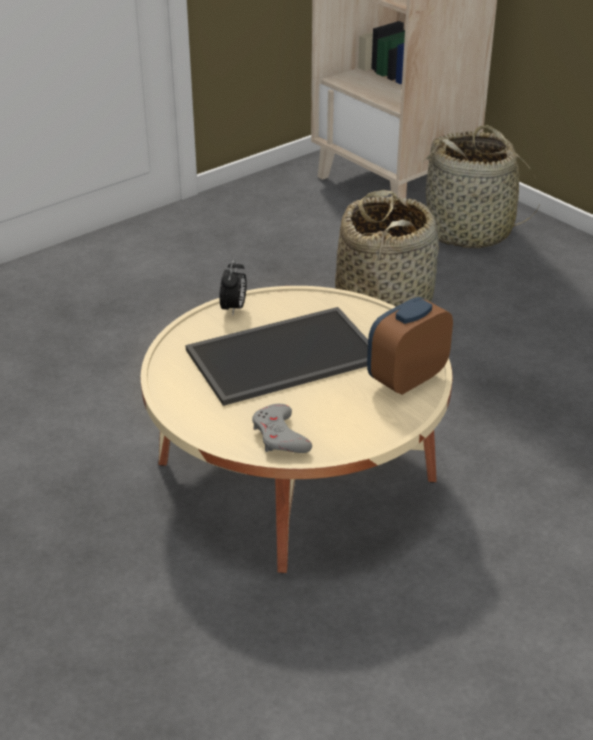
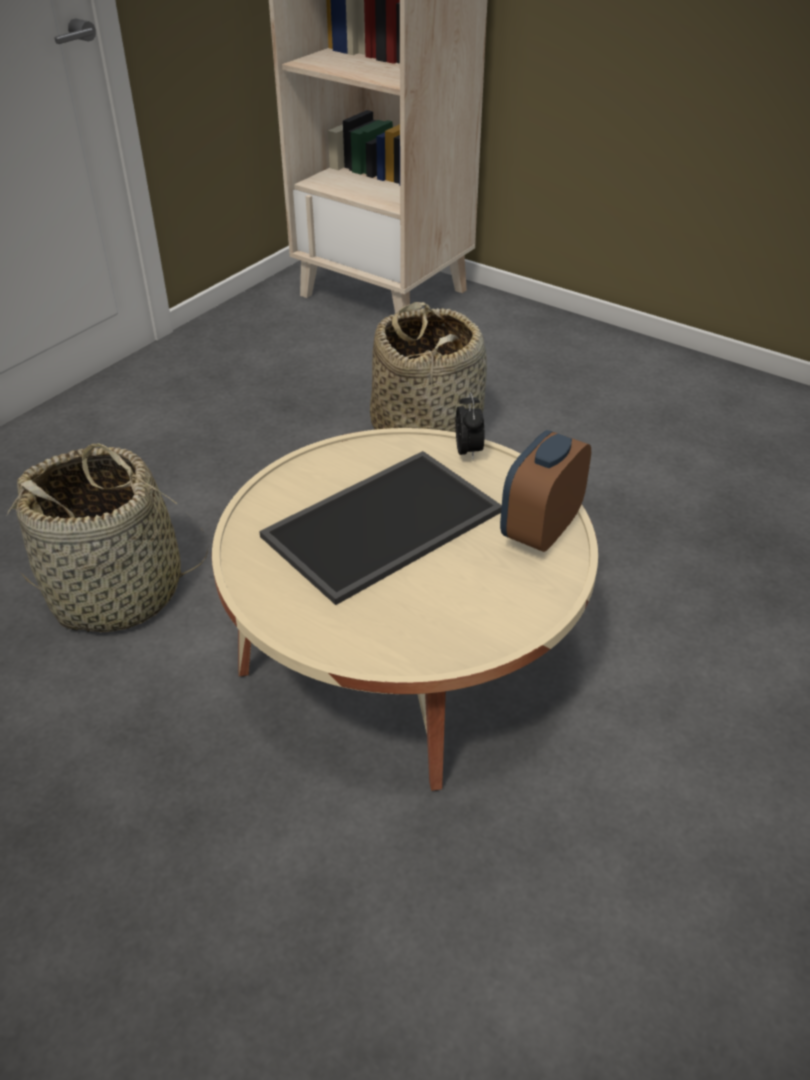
camera: 15 degrees left, 5 degrees up
(234, 308) = (299, 472): alarm clock -> alarm clock (468, 451)
(280, 436) = (424, 635): grey game controller -> none
(469, 231) = (484, 335): basket -> basket (118, 592)

